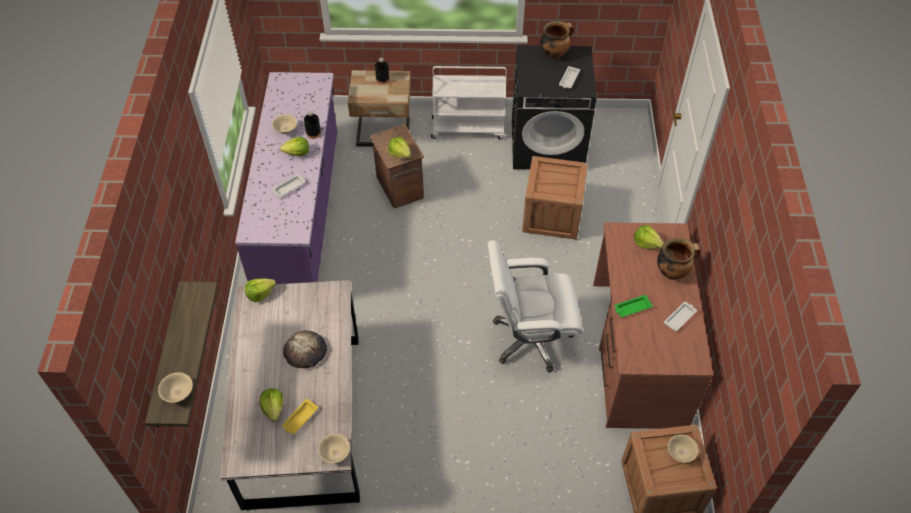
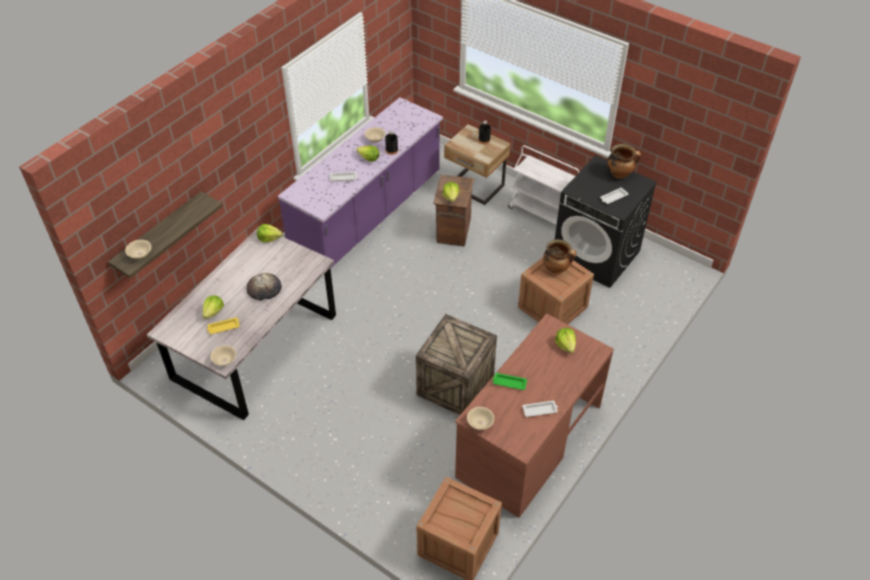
camera: 35 degrees right, 5 degrees down
(530, 339) = (455, 384): white office chair -> crate
(672, 272) = (566, 376): cooking pot -> cooking pot (557, 268)
(680, 453) = (470, 514): beige bowl -> beige bowl (480, 423)

